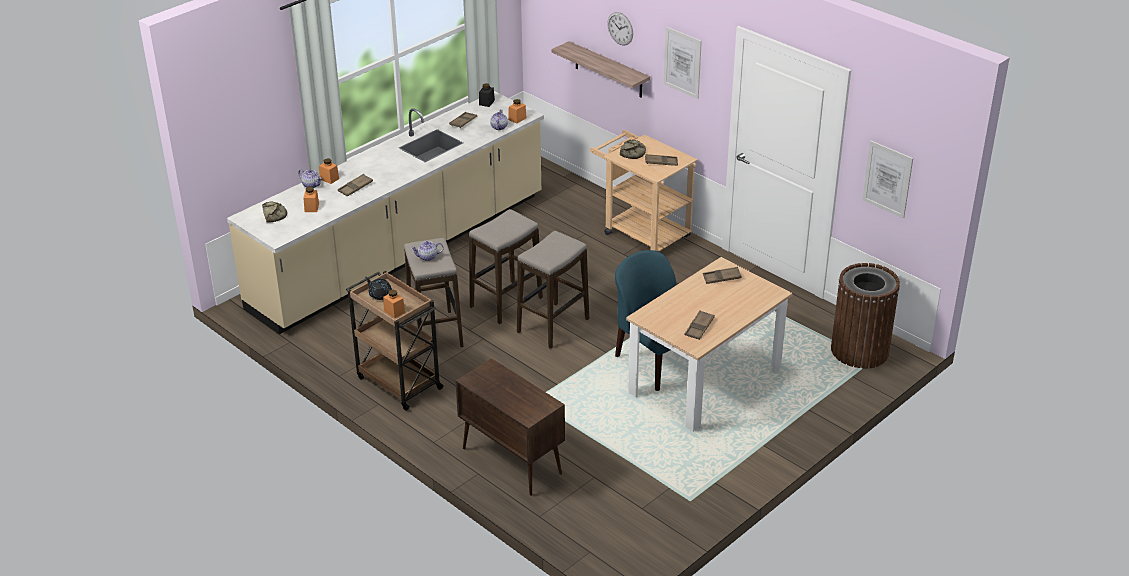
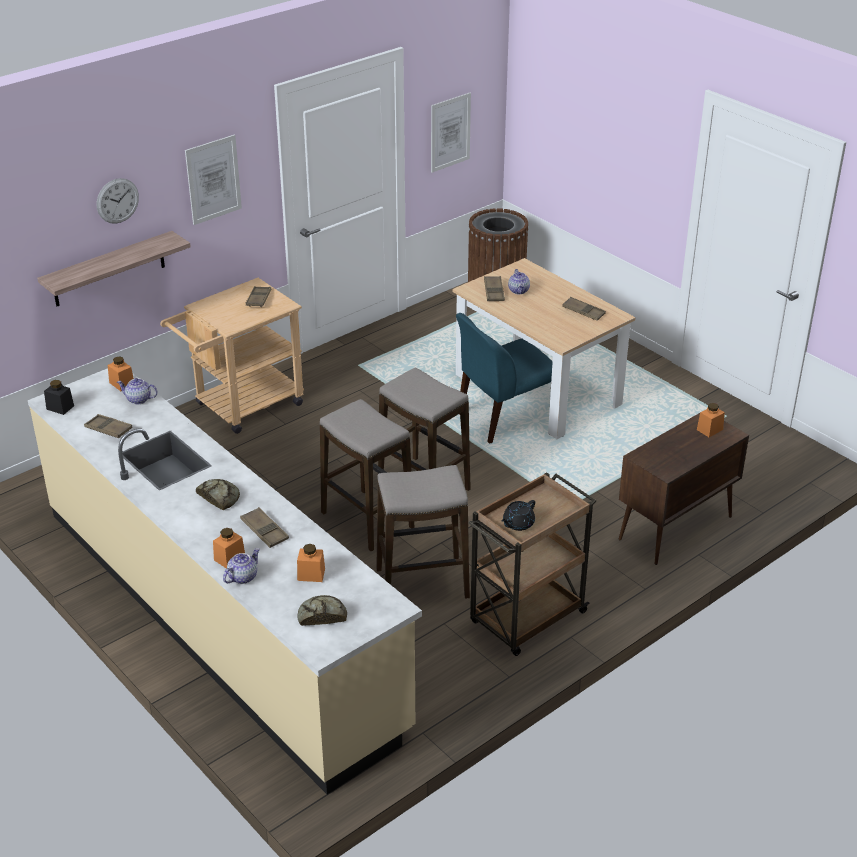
camera: 85 degrees left, 0 degrees up
(394, 311) = (557, 511): orange jar -> orange jar (709, 429)
(427, 257) = (425, 487): teapot -> teapot (519, 291)
(633, 153) = (228, 315): bread -> bread (219, 497)

